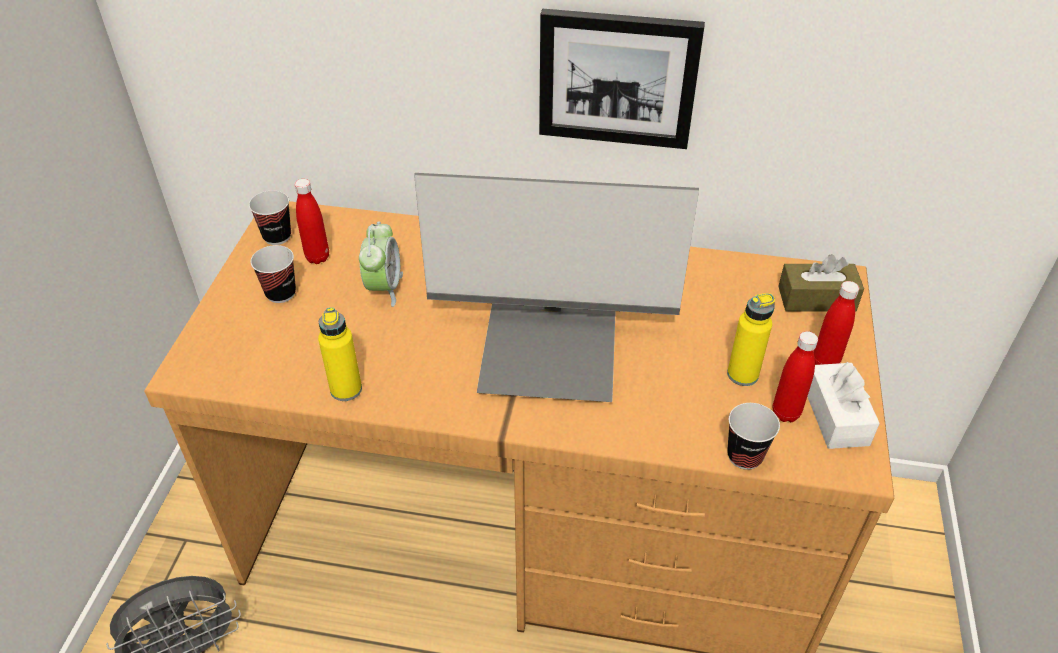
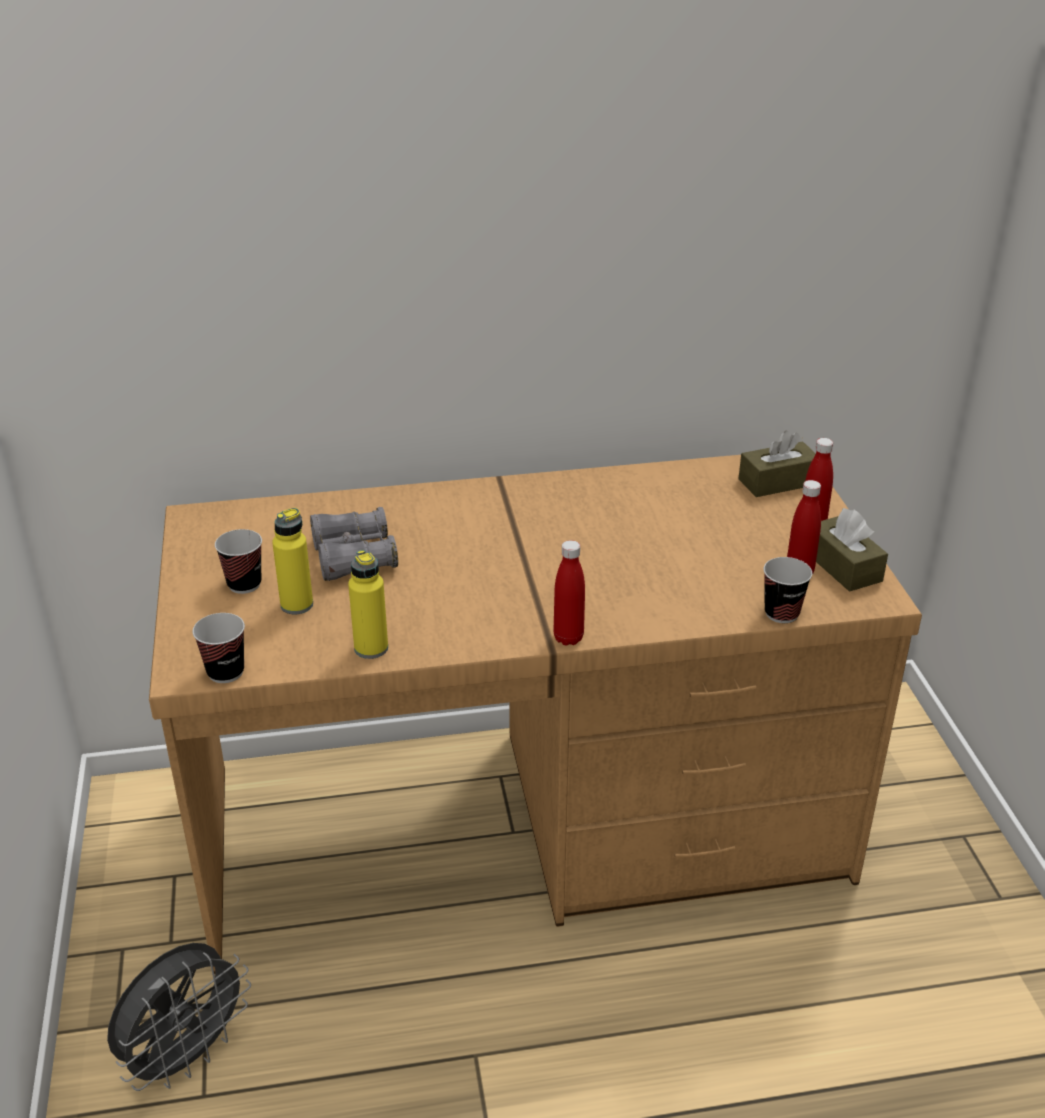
camera: 20 degrees left, 10 degrees down
(277, 236) = (205, 536): cup -> cup (225, 672)
(317, 257) = (263, 546): red bottle -> red bottle (568, 638)
(384, 288) = (354, 557): alarm clock -> grey binoculars
(550, 349) = (555, 572): monitor -> none
(617, 78) = (551, 300): picture -> none
(742, 374) = (745, 553): yellow bottle -> yellow bottle (297, 605)
(836, 416) = (843, 566): white tissue box -> brown tissue box

